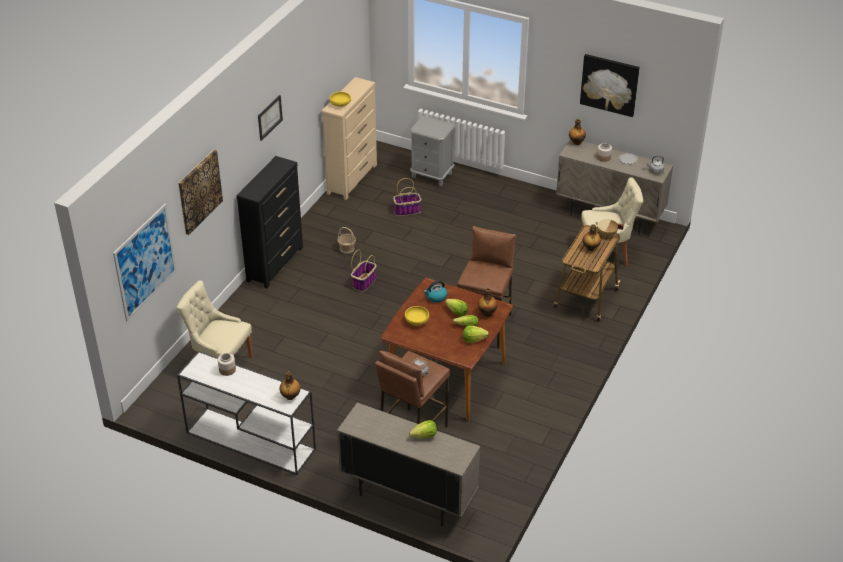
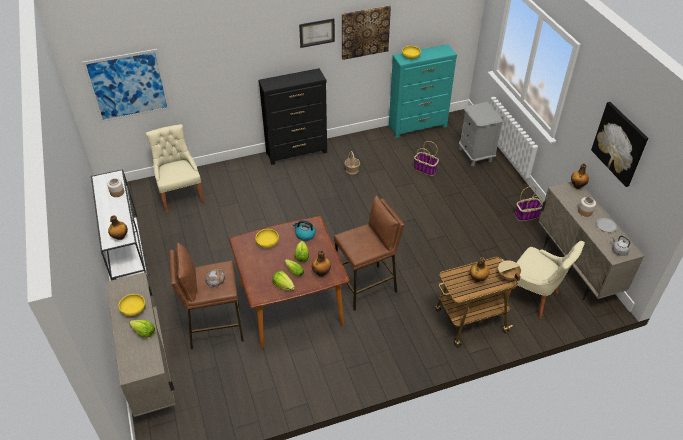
camera: 45 degrees right, 5 degrees up
(199, 191) = (208, 57): picture -> picture (365, 32)
(352, 179) = (418, 126): beige dresser -> turquoise dresser
(364, 282) = (331, 199): basket -> basket (527, 215)
(391, 430) = (133, 309): none -> yellow bowl

